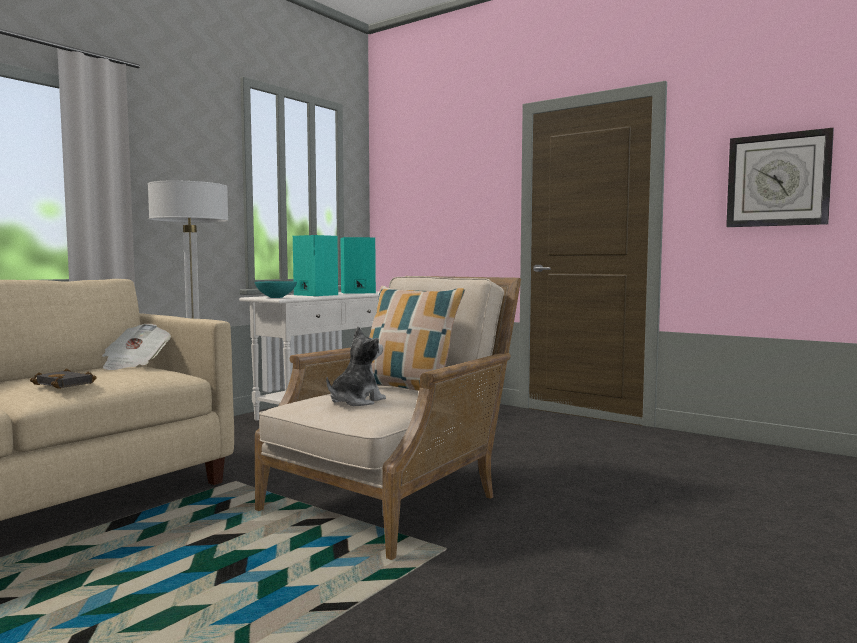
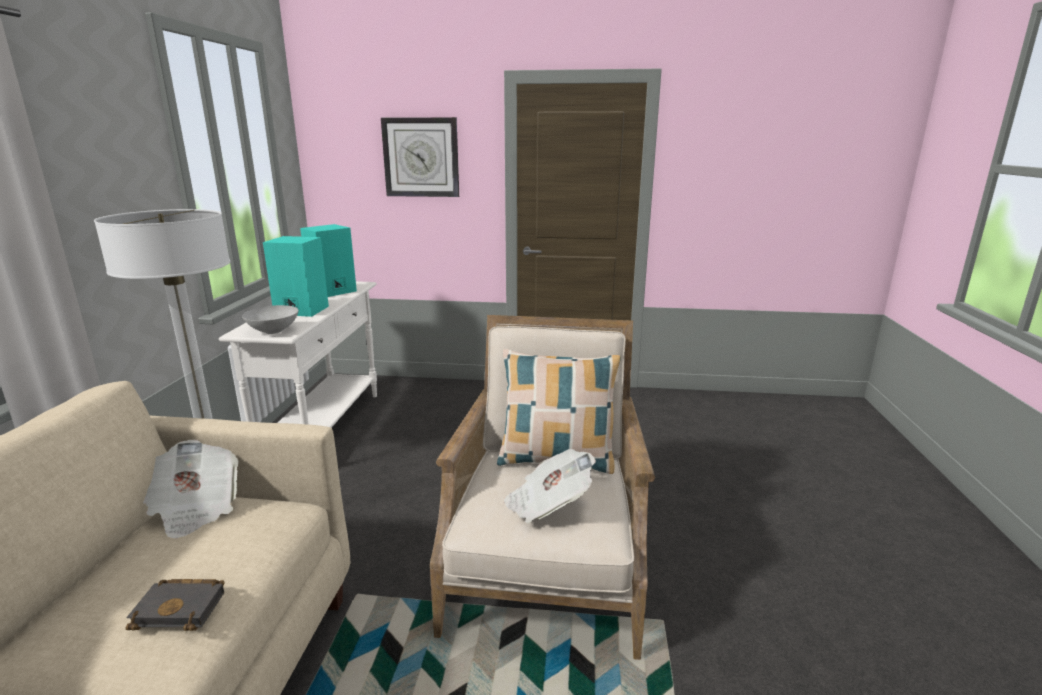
camera: 30 degrees left, 15 degrees up
(275, 297) = (273, 331): turquoise bowl -> grey bowl
(356, 401) = (548, 504): plush toy -> newspaper
(778, 180) = (753, 177): wall clock -> wall clock (421, 157)

